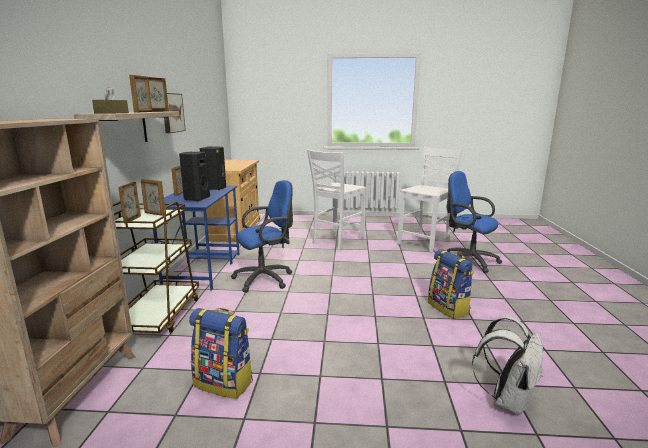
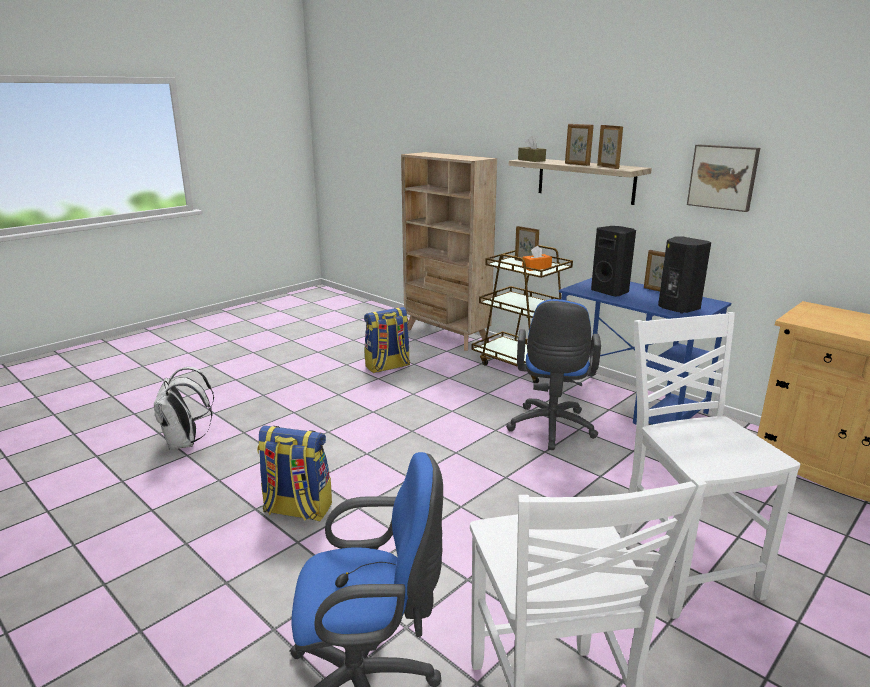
camera: 130 degrees right, 5 degrees up
(154, 214) = (536, 268): picture frame -> orange tissue box

